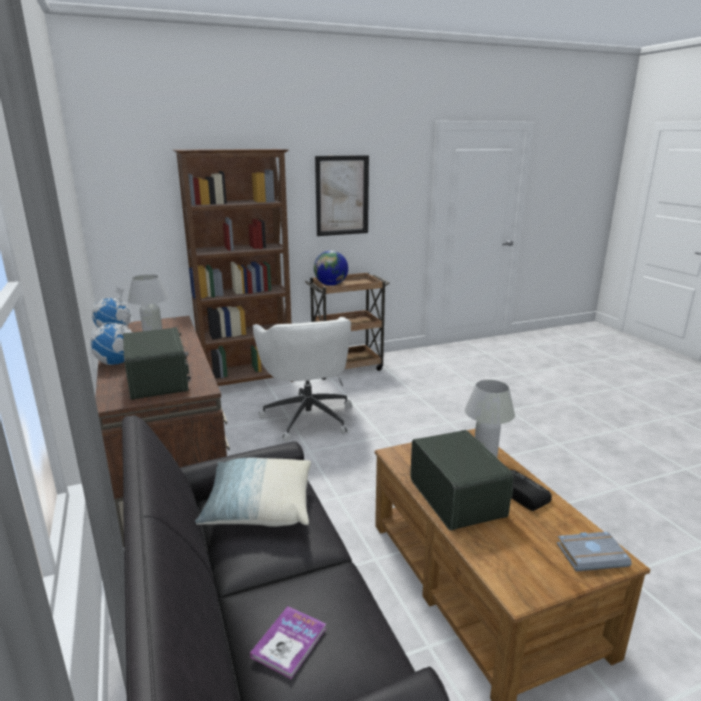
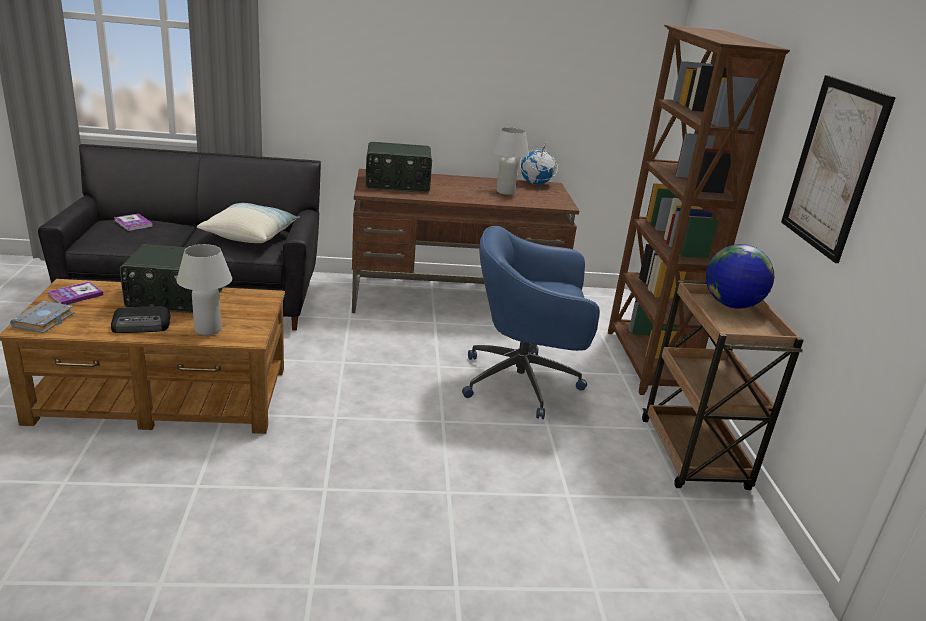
camera: 105 degrees right, 5 degrees up
(117, 363) = (450, 178): globe -> none
(308, 416) = (524, 383): white office chair -> blue office chair
(527, 568) = (76, 295): none -> book

